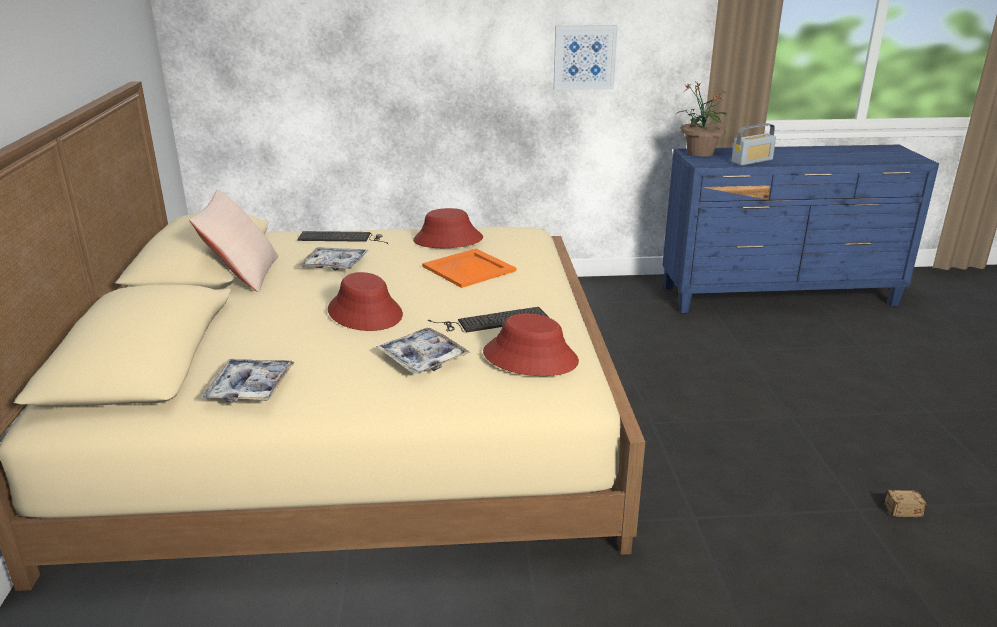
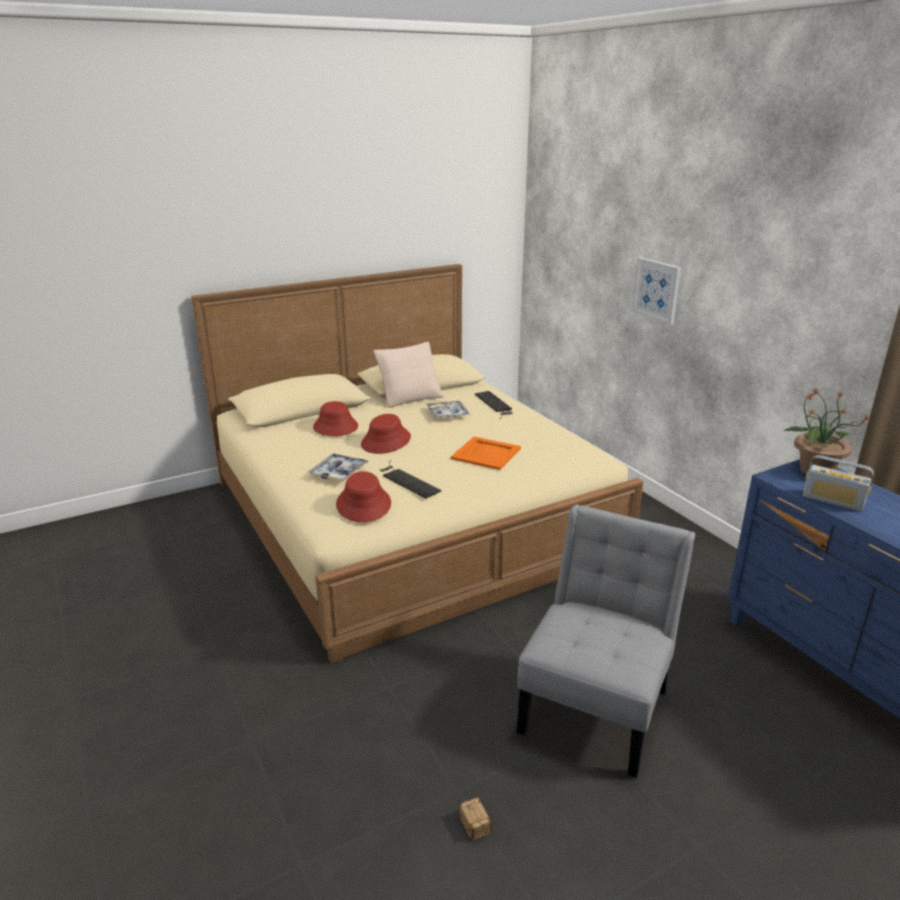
camera: 65 degrees right, 0 degrees up
(250, 388) = (278, 440): tray -> none
(448, 240) = (531, 435): red hat -> red hat (335, 427)
(584, 57) = (769, 330): picture -> picture (657, 290)
(763, 403) = (597, 705): none -> grey chair

